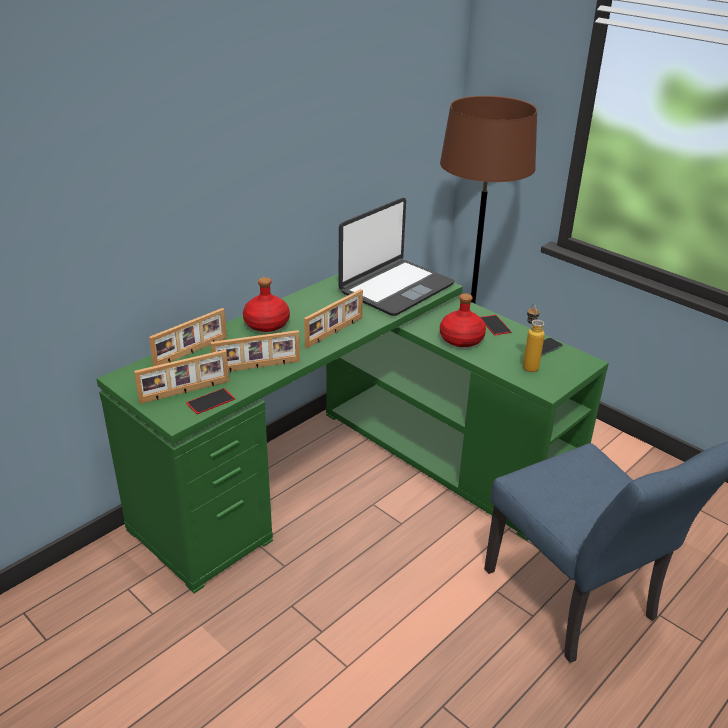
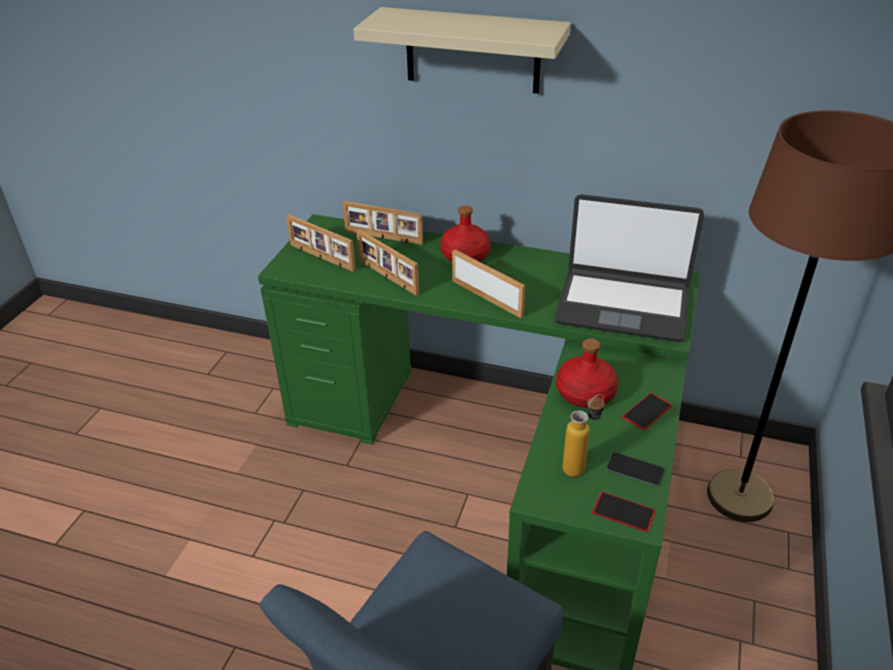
camera: 65 degrees right, 5 degrees up
(210, 401) = (316, 274): phone -> phone (623, 512)
(224, 142) = (472, 51): none -> beige shelf
(335, 332) = (488, 298): picture frame -> picture frame turned 150 degrees counterclockwise

